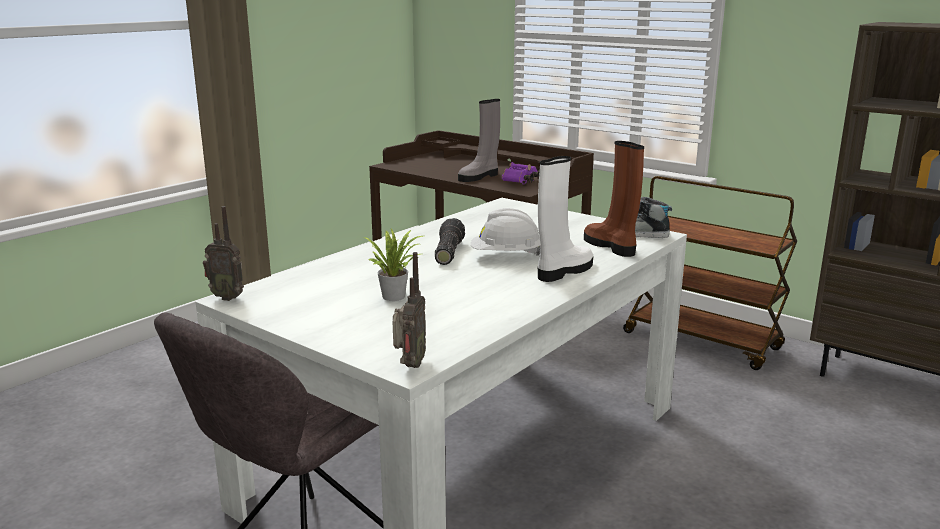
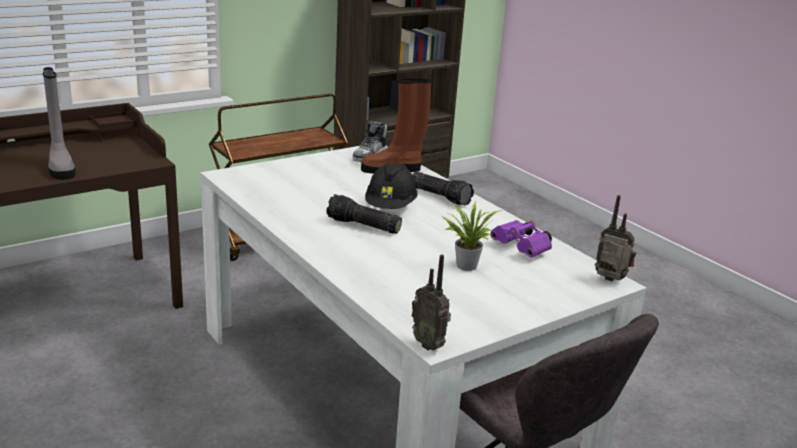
camera: 75 degrees left, 5 degrees up
(228, 297) = (429, 344): radio -> radio turned 105 degrees clockwise
(506, 256) = (390, 207): white hard hat -> black hard hat
(521, 182) = (115, 156): purple binoculars -> purple binoculars (523, 249)
(563, 271) = (441, 196): white boot -> flashlight

